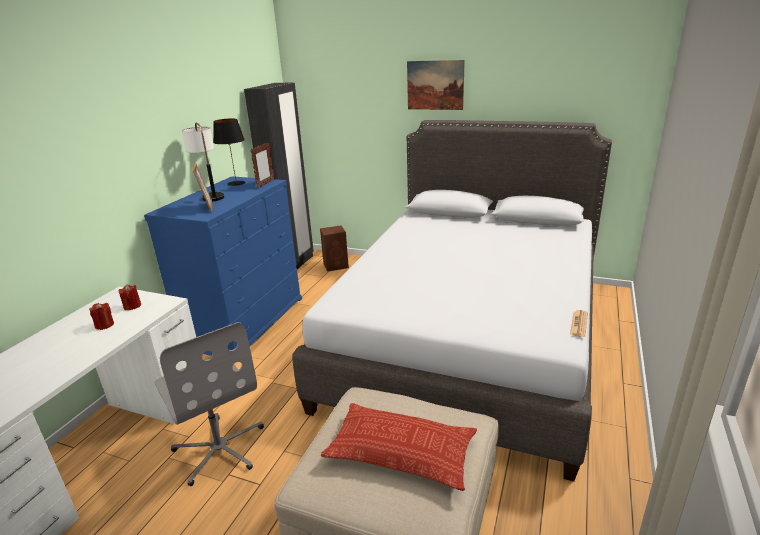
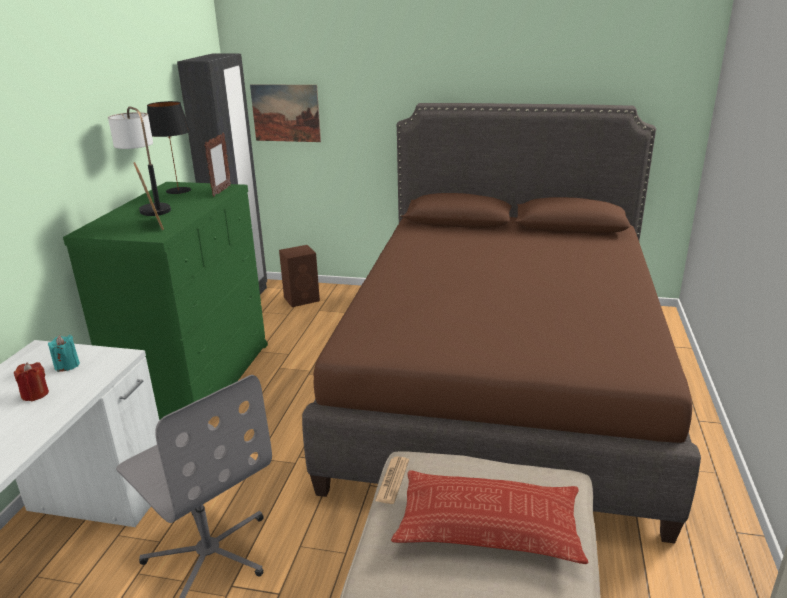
camera: 10 degrees left, 0 degrees up
(132, 306) = (67, 365): red candle -> turquoise candle
(244, 322) = (195, 381): blue dresser -> green dresser
(435, 85) = (432, 58): picture -> picture (286, 113)
(468, 338) = (500, 381): grey bed -> brown bed
(579, 324) = (667, 349): newspaper -> newspaper (392, 480)

